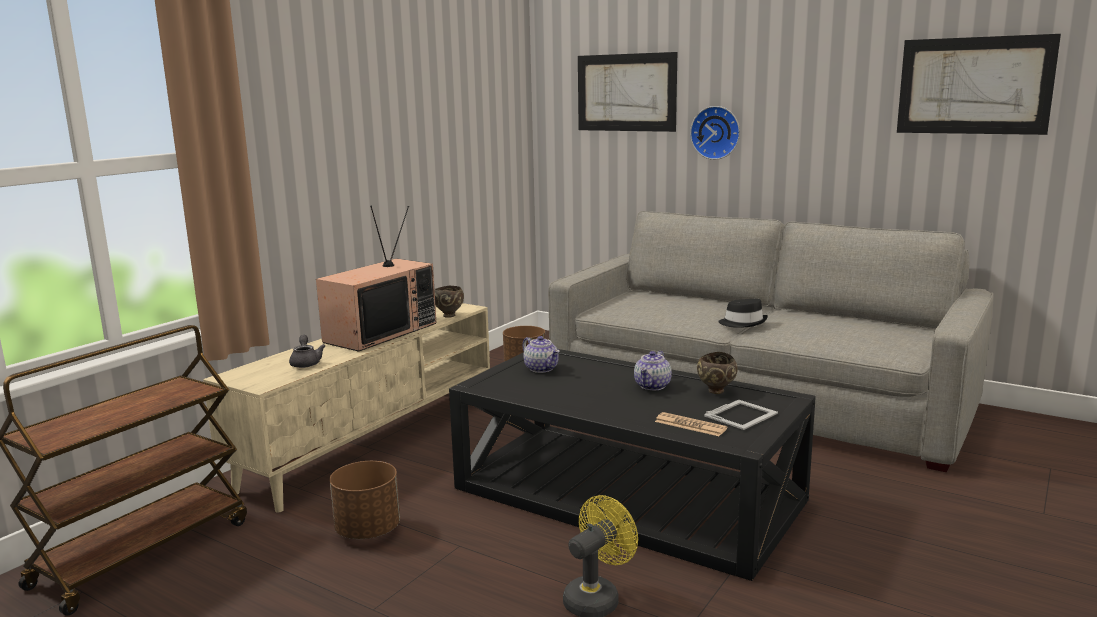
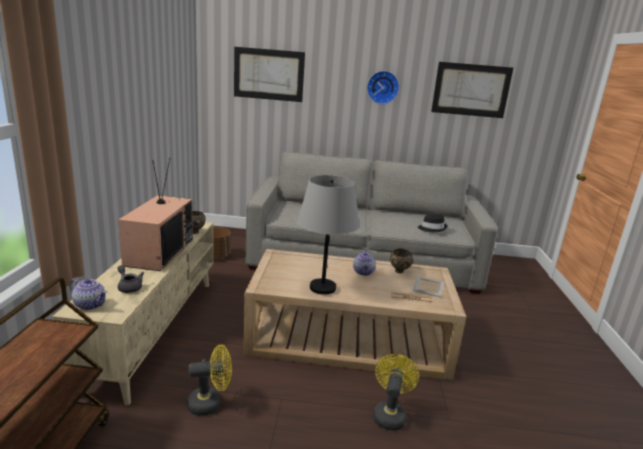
camera: 30 degrees left, 5 degrees up
(368, 530) = (210, 403): brown planter -> yellow fan
(542, 368) = (287, 267): teapot -> teapot (90, 305)
(561, 396) = (322, 288): none -> grey table lamp
(628, 493) = (348, 337): black coffee table -> beige coffee table
(716, 132) = (328, 104): wall clock -> wall clock (382, 87)
(743, 323) = (368, 221): black hat -> black hat (432, 228)

